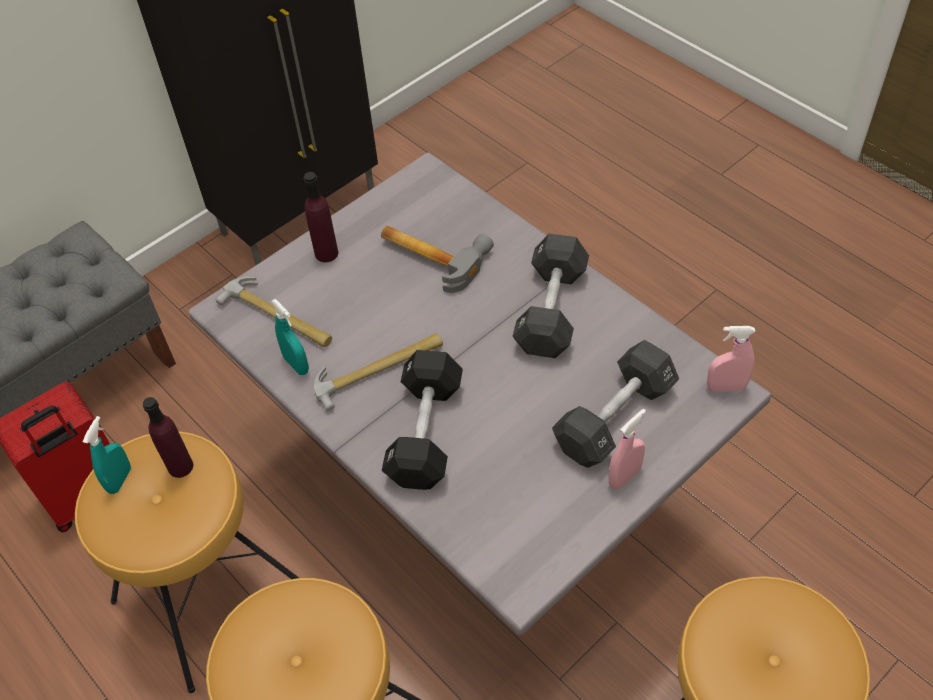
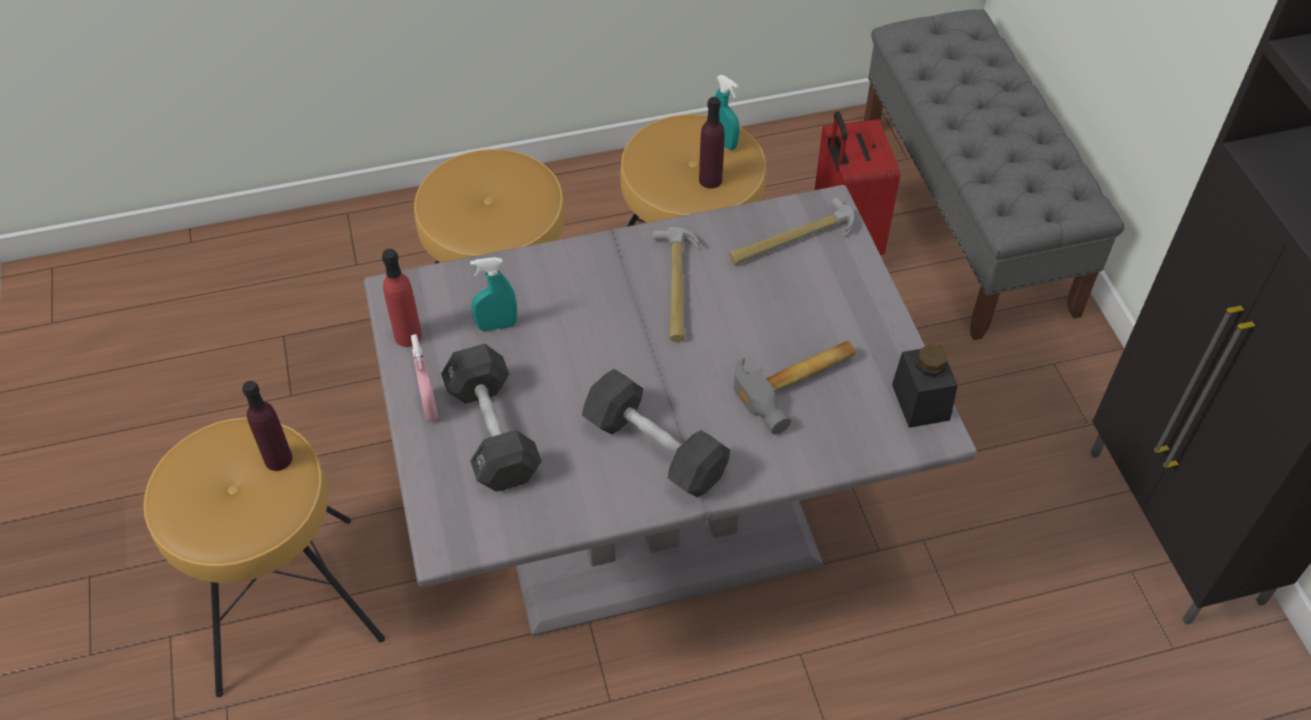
camera: 115 degrees right, 0 degrees up
(296, 364) = (724, 234): turquoise spray bottle -> turquoise spray bottle (497, 325)
(326, 253) = (857, 301): purple bottle -> purple bottle (278, 459)
(405, 188) = (920, 402): none -> black jar
(425, 432) = (583, 292): black dumbbell -> none
(564, 541) = (408, 336): none -> red bottle
(726, 387) = (454, 542): pink spray bottle -> none

